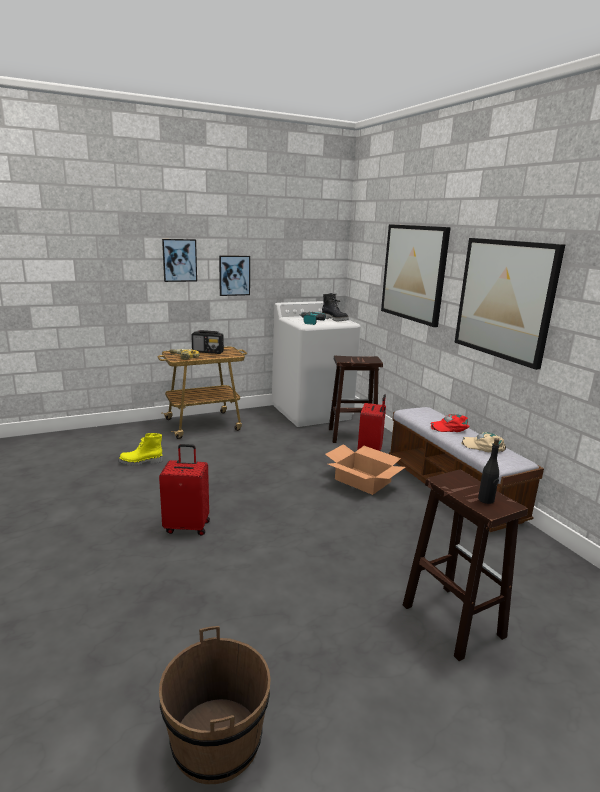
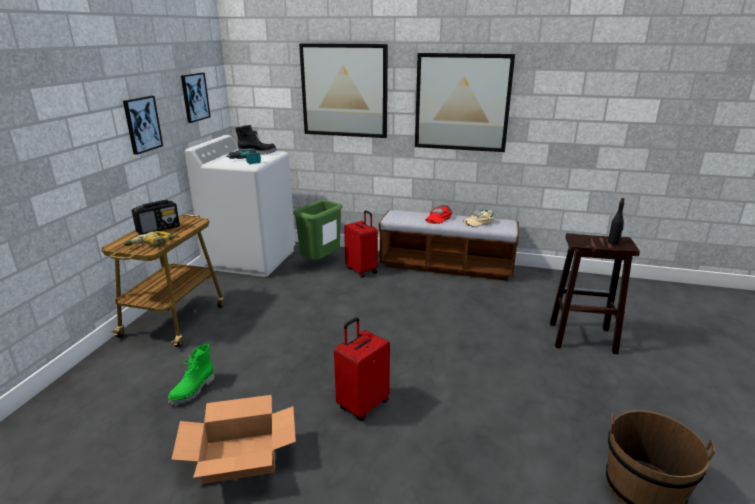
camera: 50 degrees left, 5 degrees up
(141, 462) = (193, 391): yellow boot -> green boot
(179, 260) = (82, 116): picture -> picture (194, 97)
(351, 436) = (321, 263): brown stool -> green trash can
(362, 480) = (394, 291): cardboard box -> cardboard box (240, 457)

